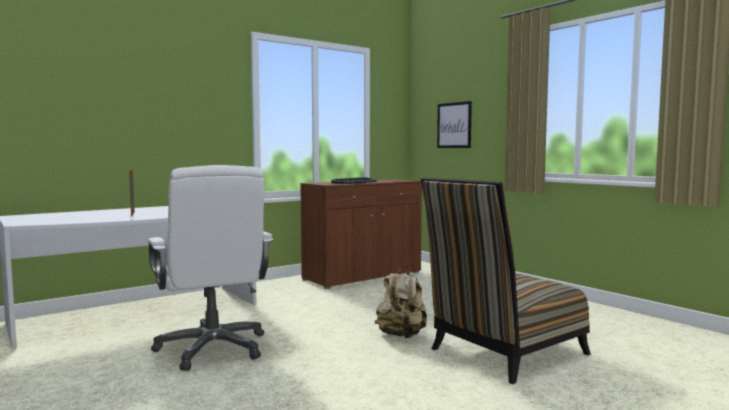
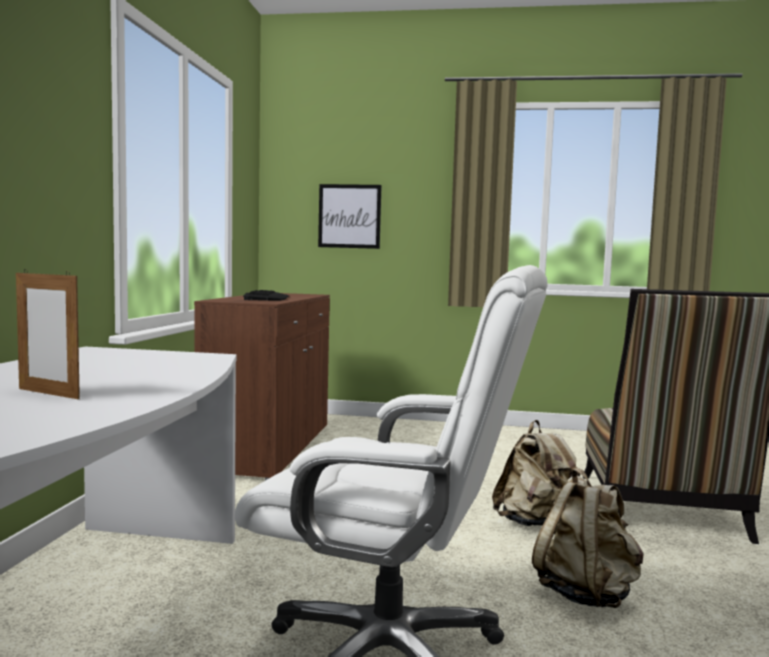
camera: 45 degrees left, 0 degrees up
(336, 362) = (586, 593): none -> beige backpack

